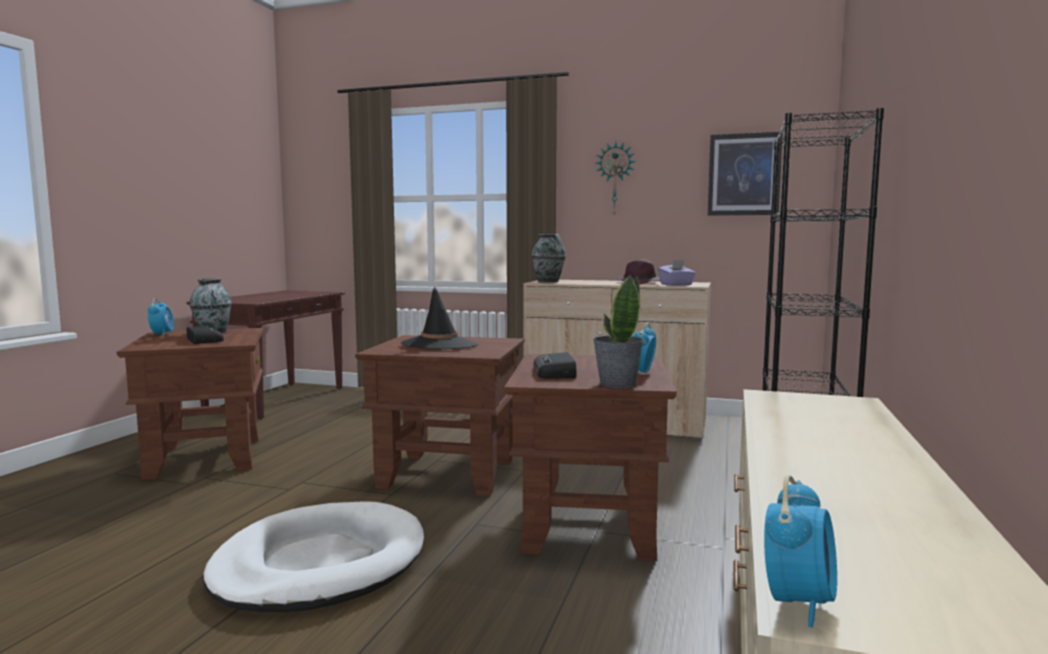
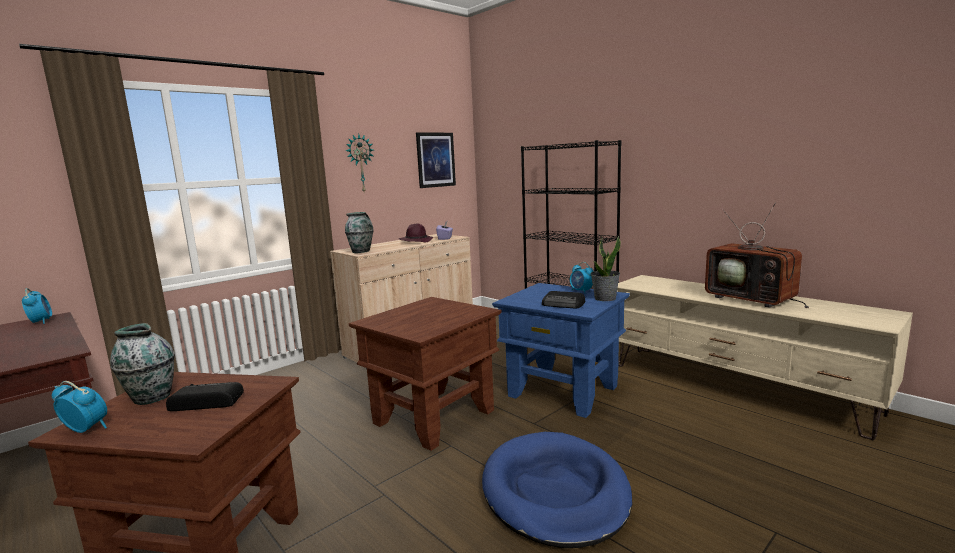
camera: 60 degrees left, 5 degrees up
(320, 564) = (555, 492): white dog bed -> blue dog bed
(439, 345) = (422, 317): black hat -> none
(588, 525) = (563, 391): brown side table -> blue side table
(798, 602) = (874, 326): alarm clock -> alarm clock (41, 322)
(846, 476) = (753, 299): none -> television

